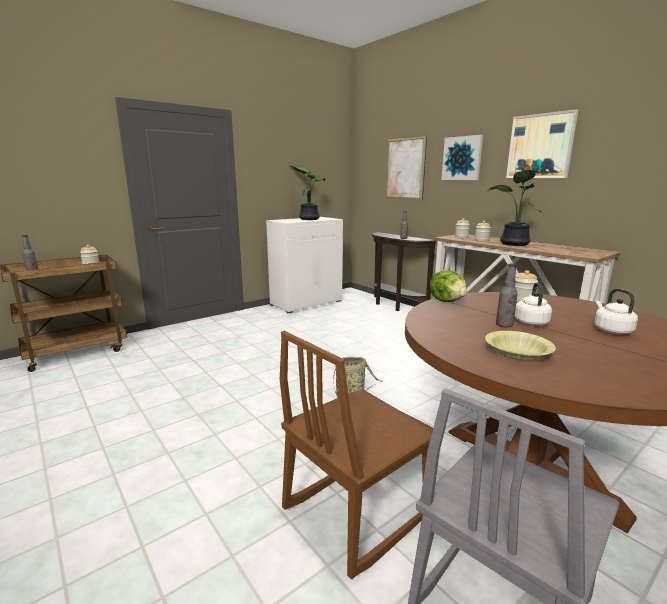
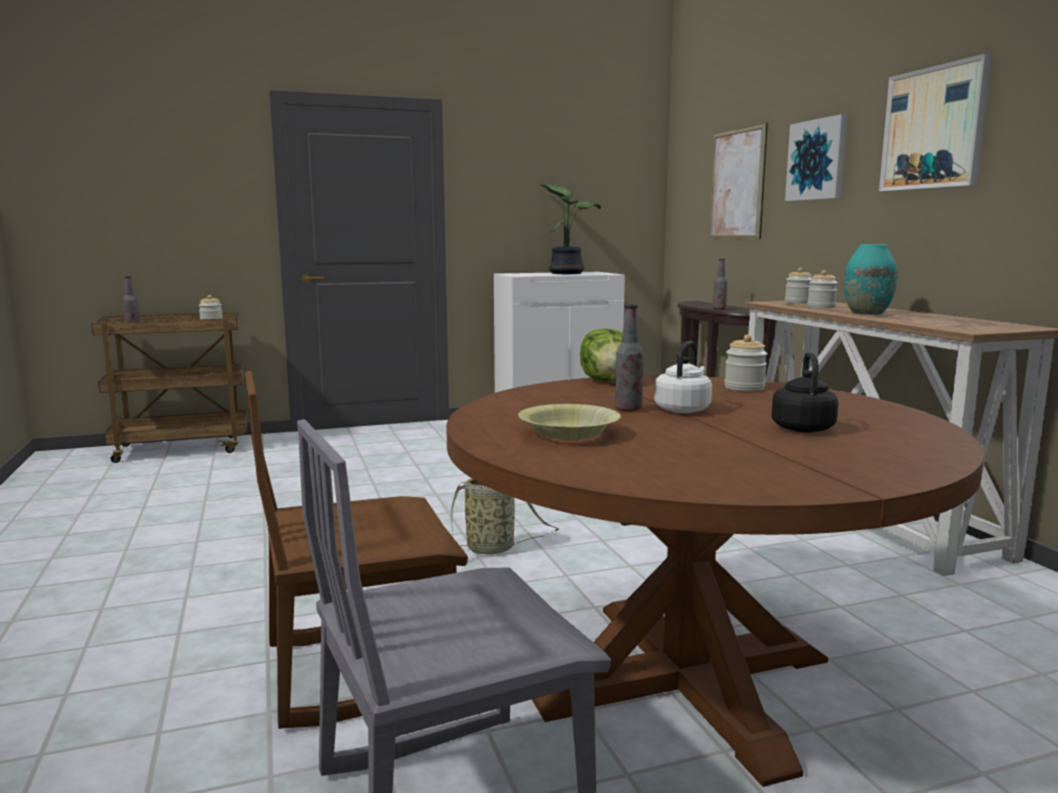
camera: 20 degrees right, 5 degrees down
(513, 244) = (866, 313): potted plant -> turquoise vase
(611, 330) = (802, 428): white kettle -> black kettle

